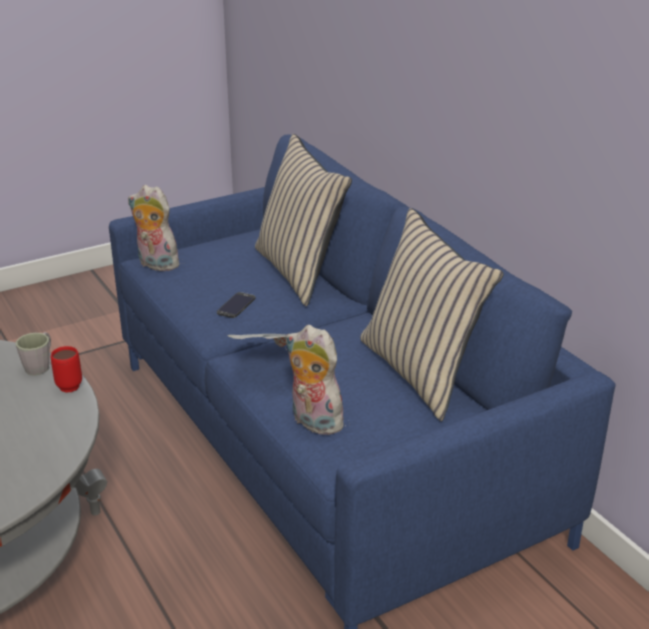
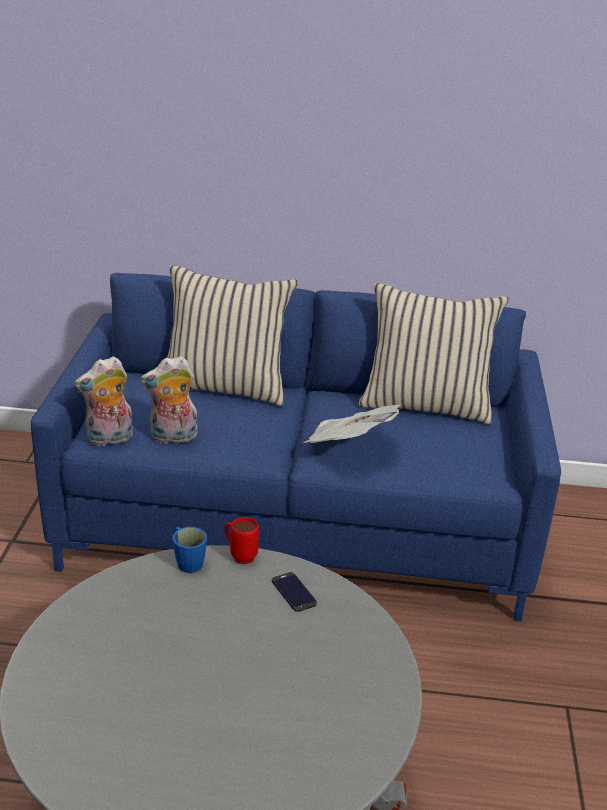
camera: 55 degrees left, 0 degrees up
(40, 365) = (187, 561): grey mug -> blue mug
(236, 305) = (241, 431): phone -> phone (294, 592)
(313, 422) = (440, 468): plush toy -> plush toy (173, 438)

